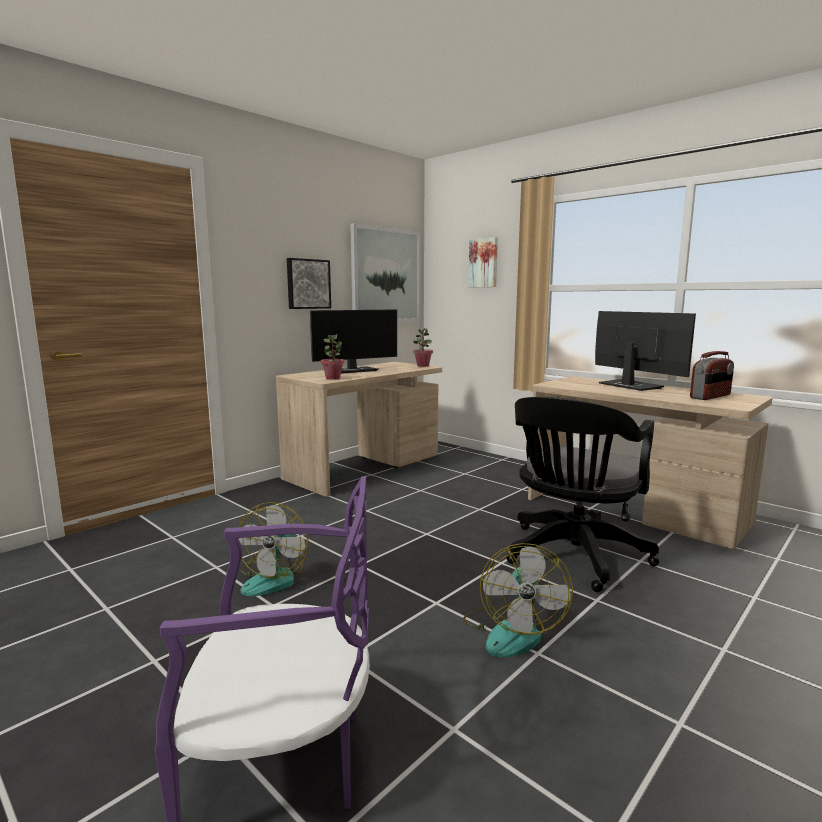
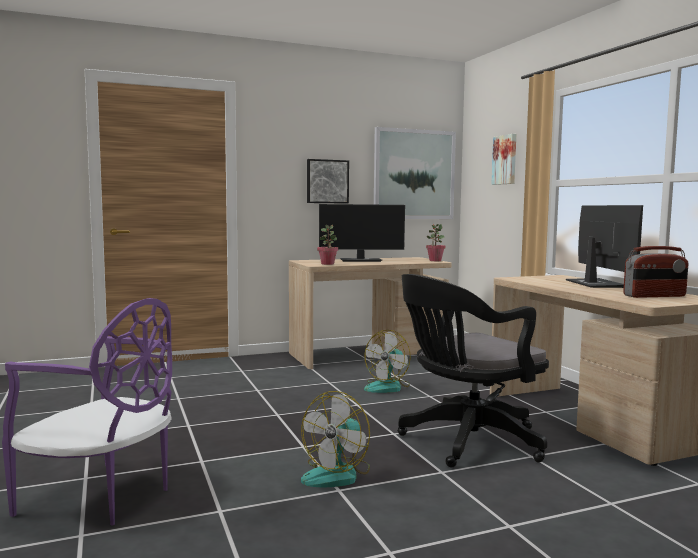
camera: 25 degrees right, 5 degrees down
(274, 578) = (208, 411): fan -> fan (388, 387)

